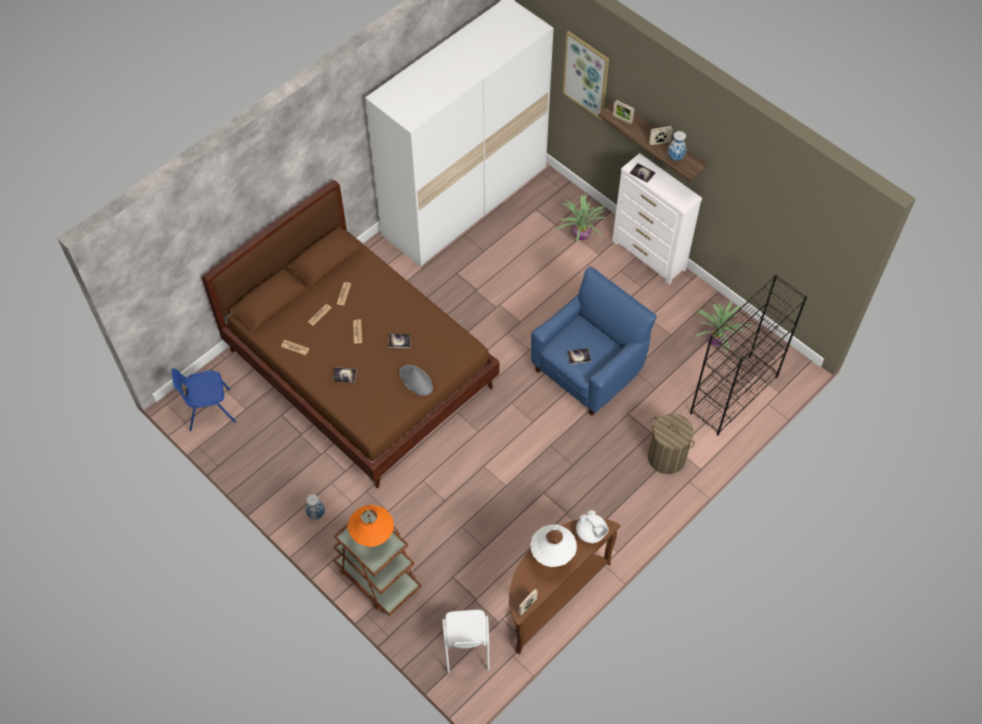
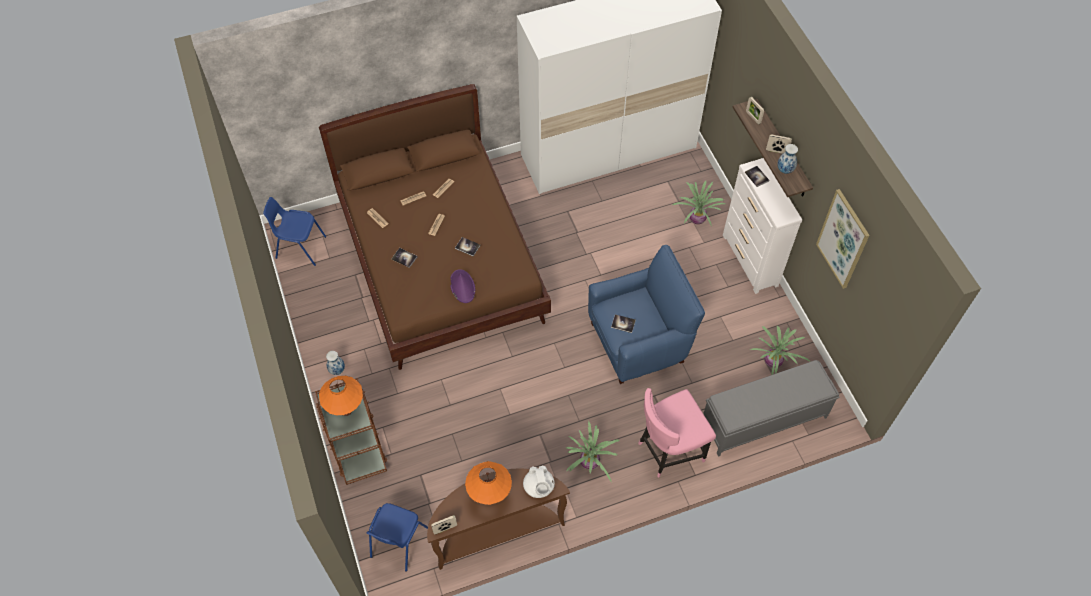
camera: 25 degrees right, 0 degrees up
(415, 380) = (462, 286): grey hat -> purple hat
(466, 648) = (398, 542): white chair -> blue chair
(552, 560) = (490, 496): white table lamp -> orange table lamp
(586, 75) = (740, 66): picture -> picture (843, 239)
(603, 499) = (589, 463): none -> potted plant
(666, 457) = (668, 450): laundry basket -> pink chair
(733, 395) = (763, 420): black bookcase -> grey bench

